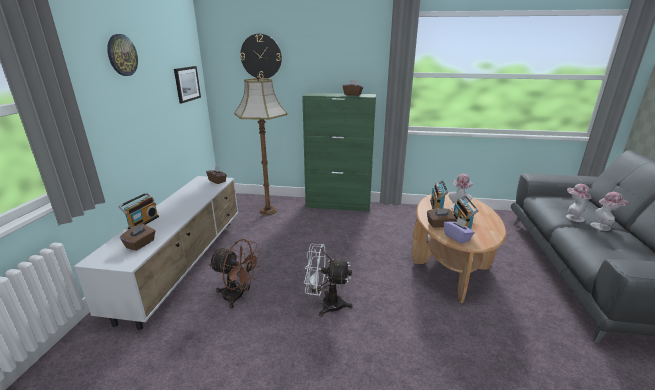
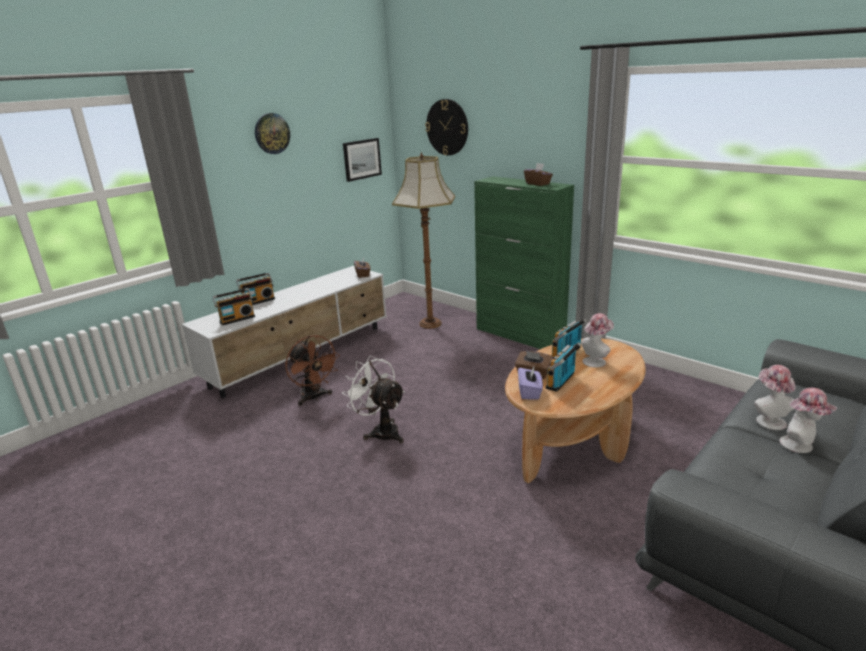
camera: 35 degrees right, 0 degrees up
(141, 244) = (237, 319): brown tissue box -> radio

